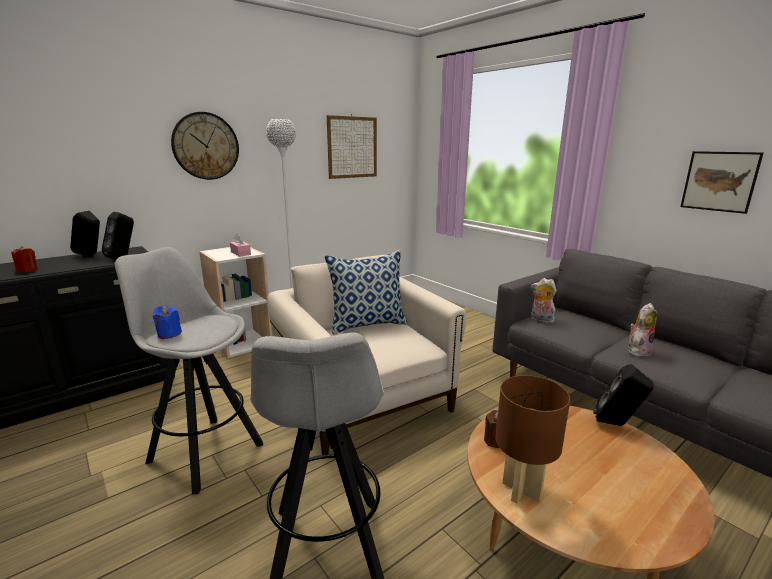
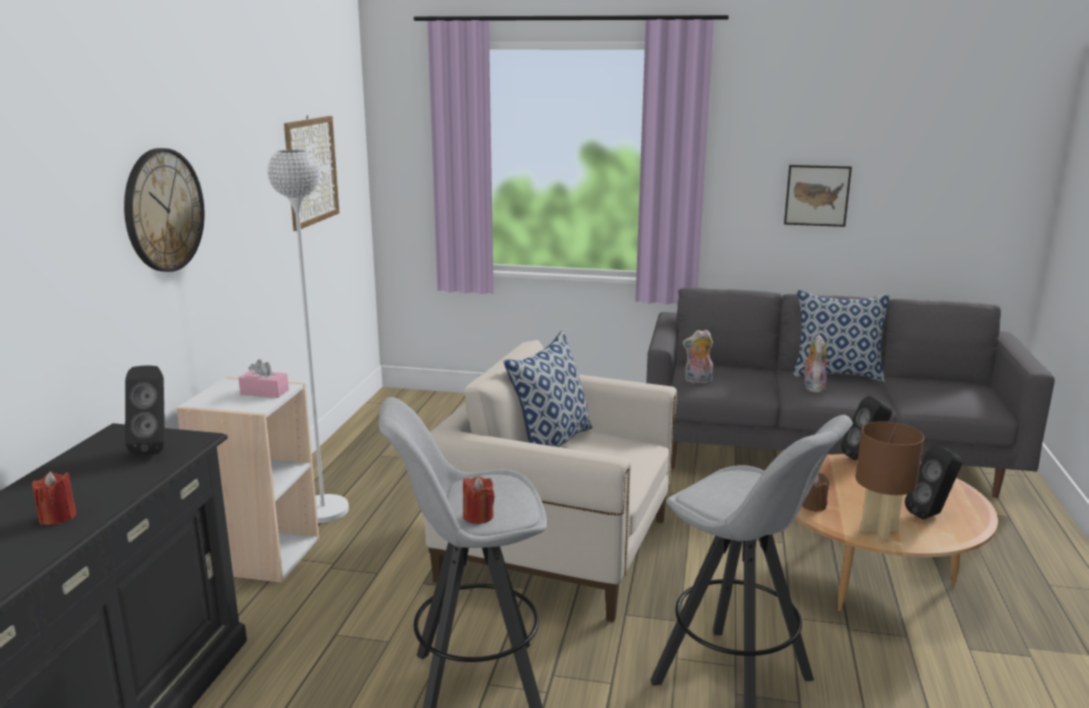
camera: 40 degrees left, 0 degrees up
(91, 255) = (80, 462): black speaker -> black speaker (931, 514)
(169, 334) = (478, 516): blue candle -> red candle
(684, 349) = (837, 374): none -> pillow

